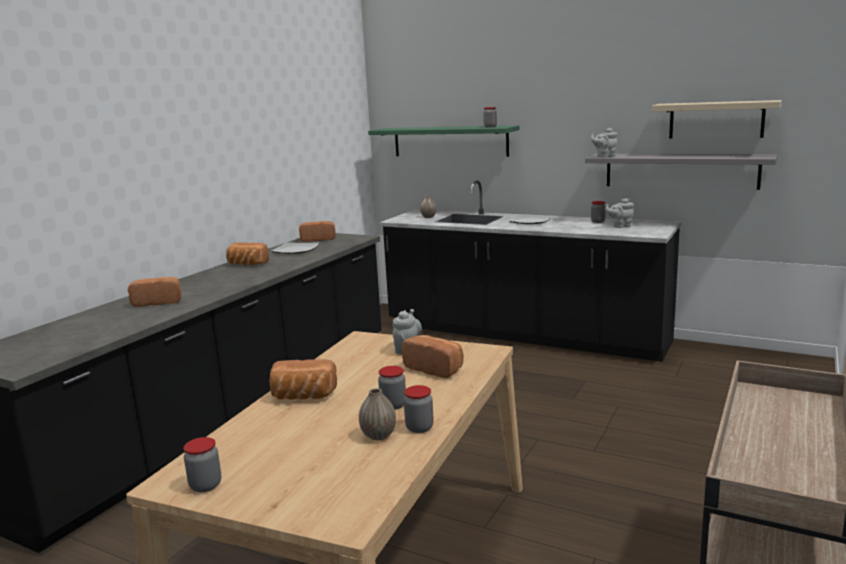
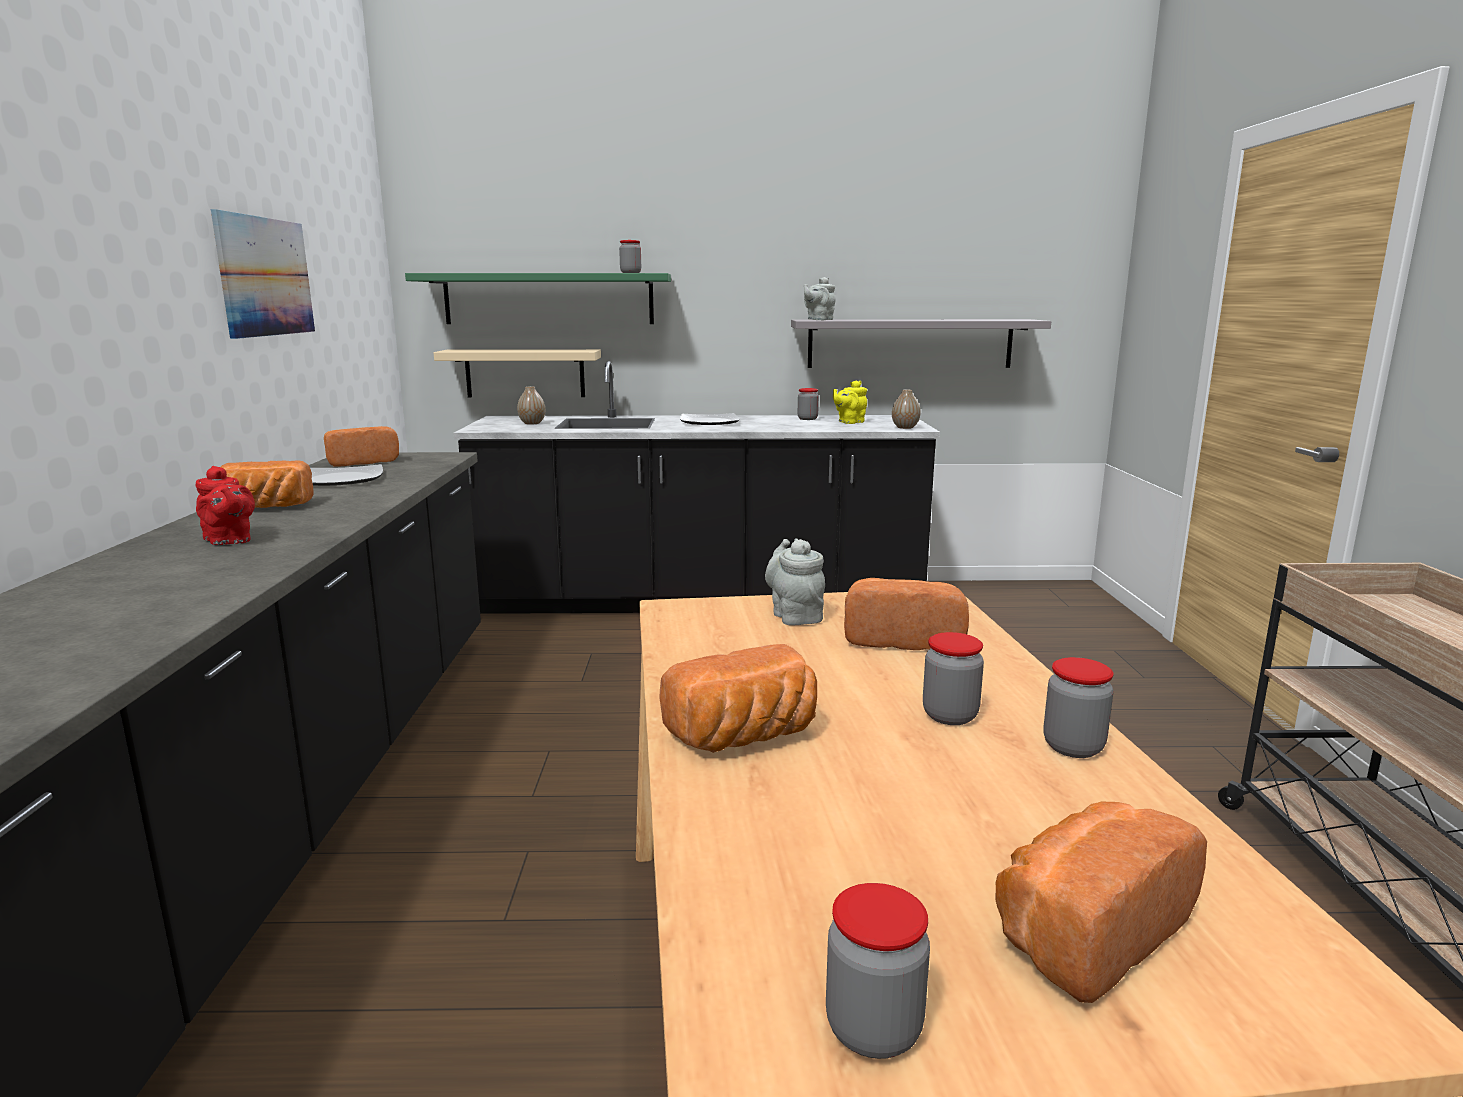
camera: 30 degrees left, 0 degrees up
(158, 302) = (128, 592): bread -> bread (1085, 930)
(214, 281) = (229, 541): none -> red teapot
(274, 147) = (266, 277): none -> picture
(378, 435) = (1033, 780): vase -> vase (905, 427)
(620, 226) = (849, 422): grey teapot -> yellow teapot
(716, 120) = (956, 272): beige shelf -> beige shelf (525, 373)

